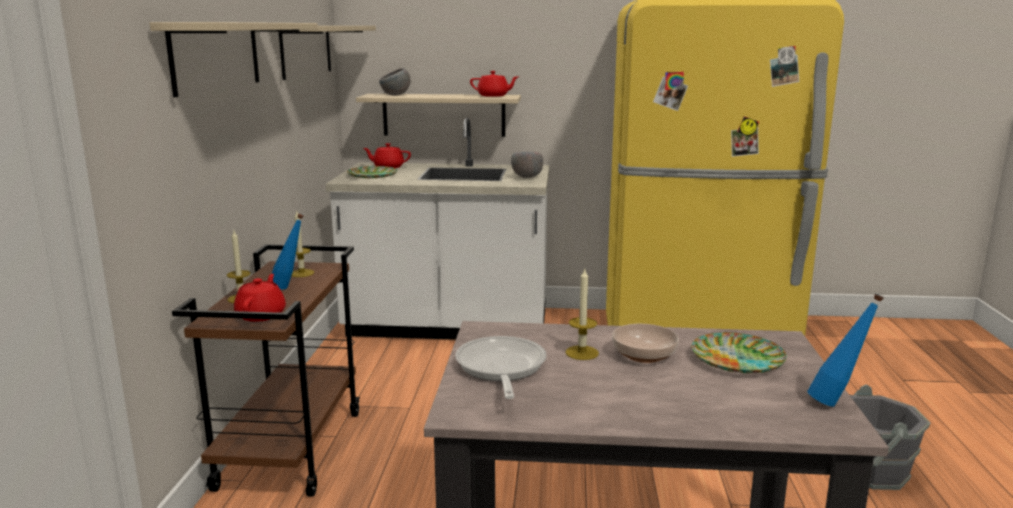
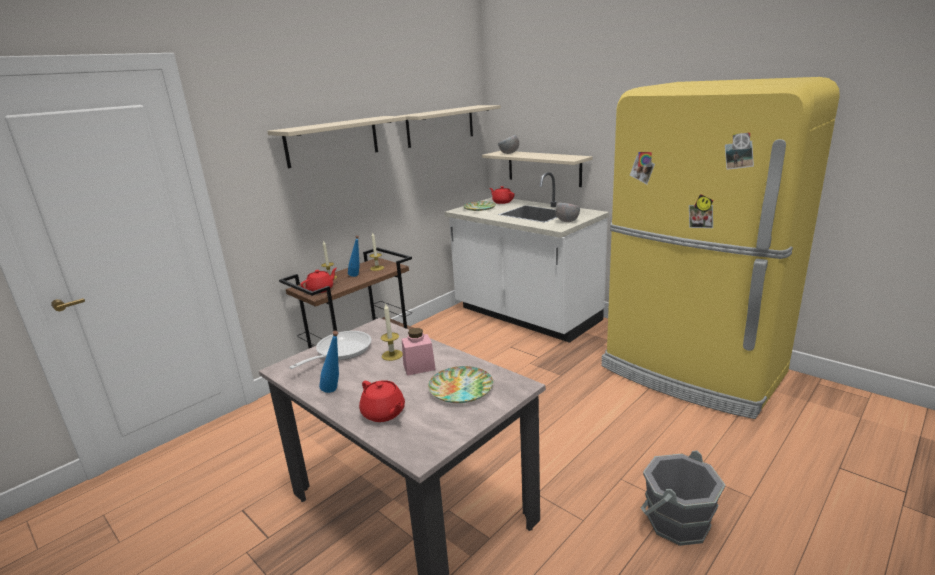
camera: 40 degrees right, 5 degrees up
(493, 96) = (567, 157): red teapot -> red teapot (383, 413)
(643, 354) = (419, 367): bowl -> pink jar
(837, 403) = (453, 439): blue bottle -> blue bottle (335, 392)

